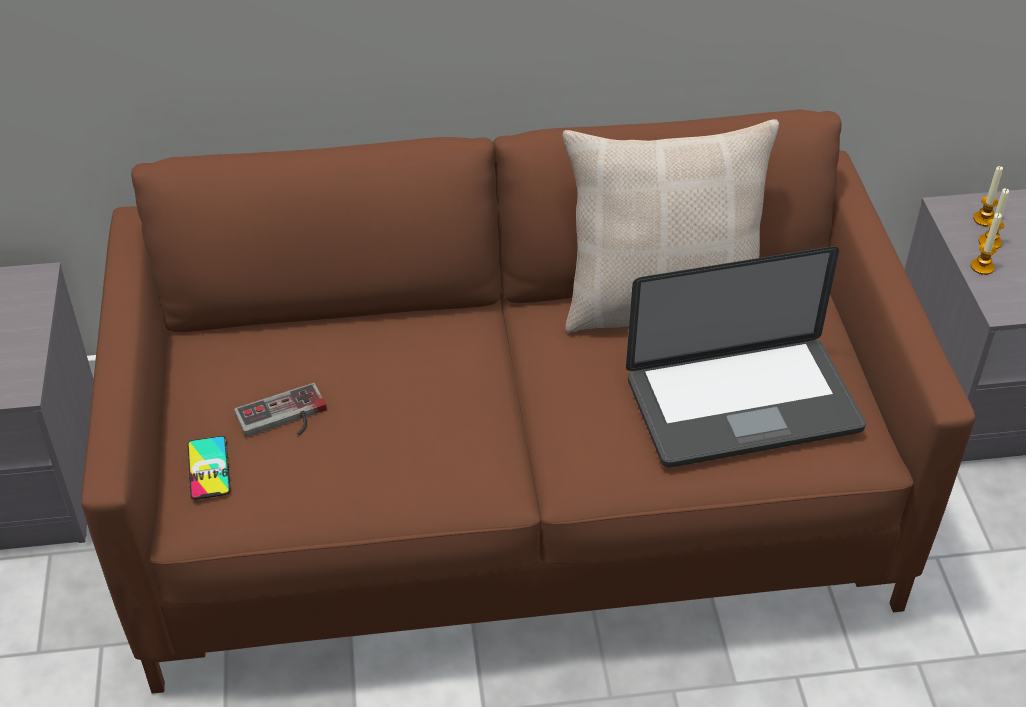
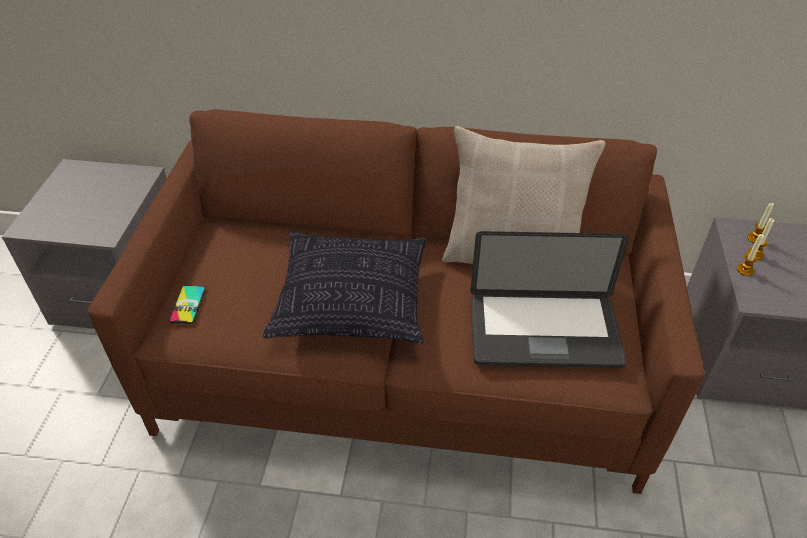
camera: 15 degrees right, 0 degrees up
(284, 419) = (245, 283): game controller -> none
(457, 417) = (352, 303): none -> pillow

